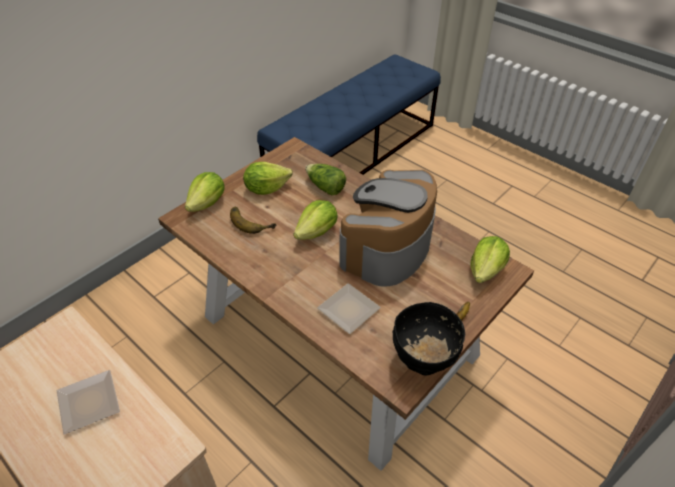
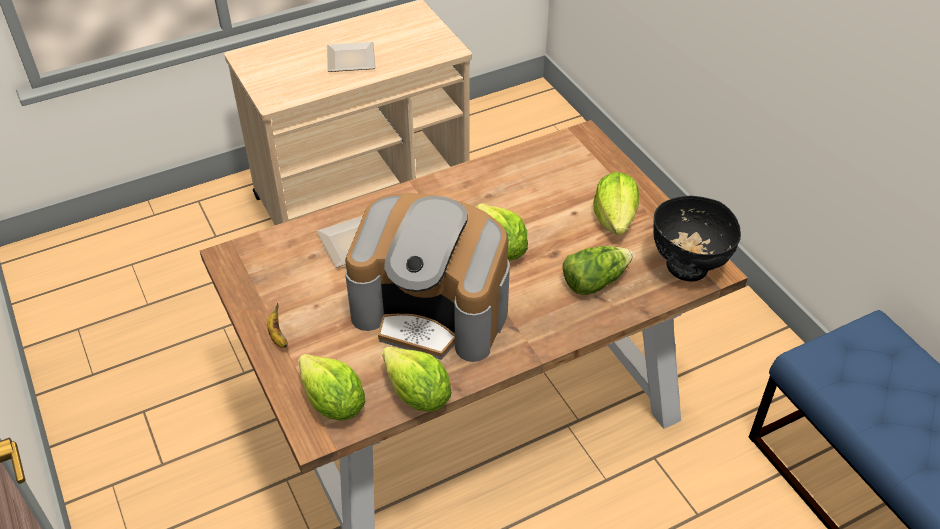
camera: 110 degrees right, 0 degrees up
(208, 203) = (602, 161): lettuce -> lettuce (417, 395)
(252, 220) = (551, 194): banana -> none
(387, 248) = (433, 310): coffee machine -> coffee machine turned 150 degrees clockwise
(423, 361) = (245, 284): black bowl -> black bowl (687, 268)

